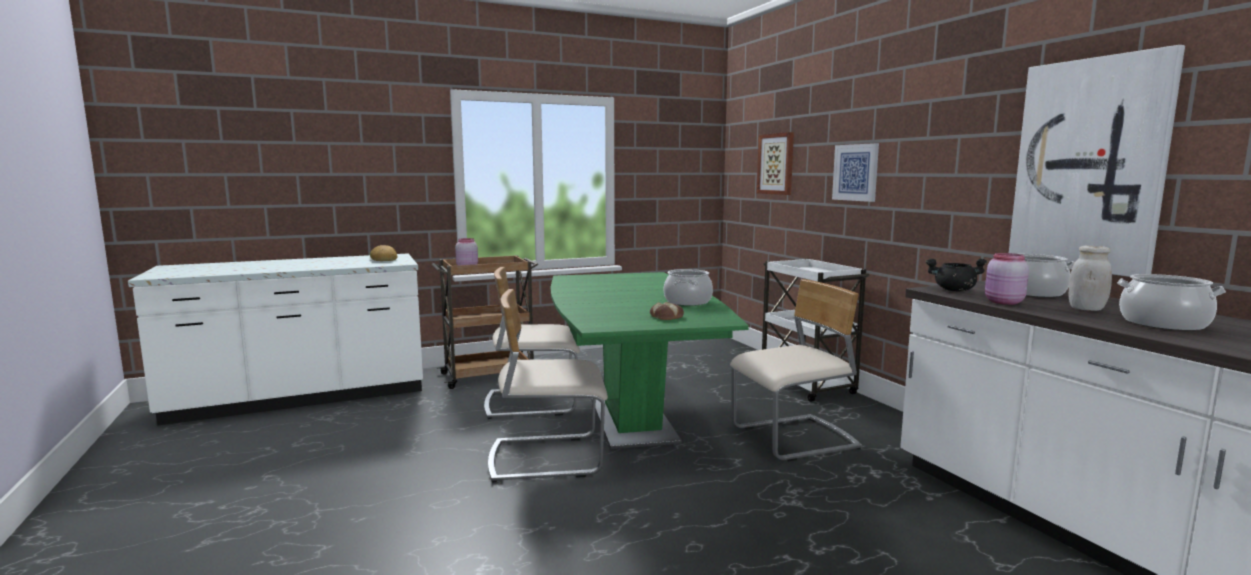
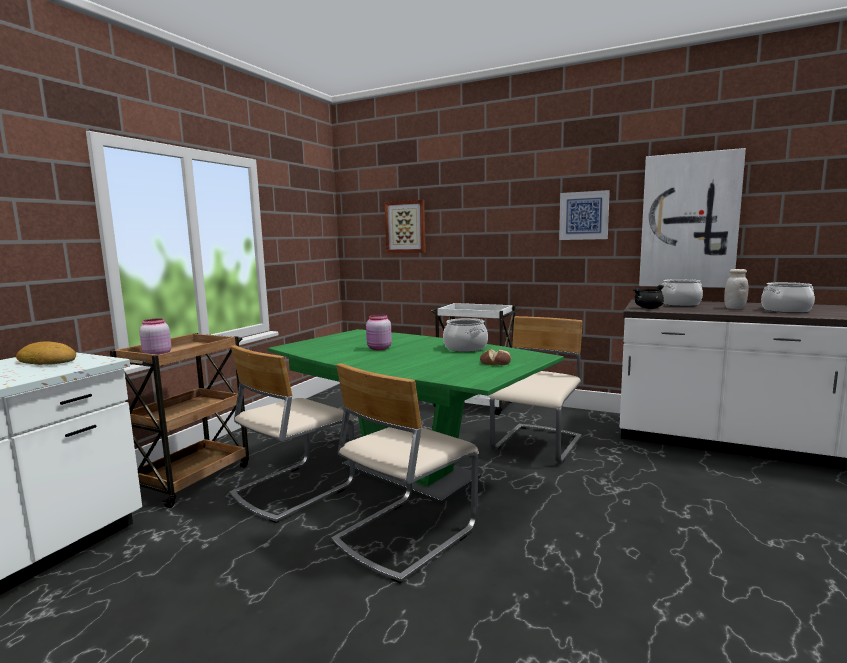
camera: 40 degrees left, 0 degrees up
(856, 172) = (495, 231): picture -> picture (584, 215)
(1003, 302) = (696, 311): pink jar -> pink jar (379, 348)

